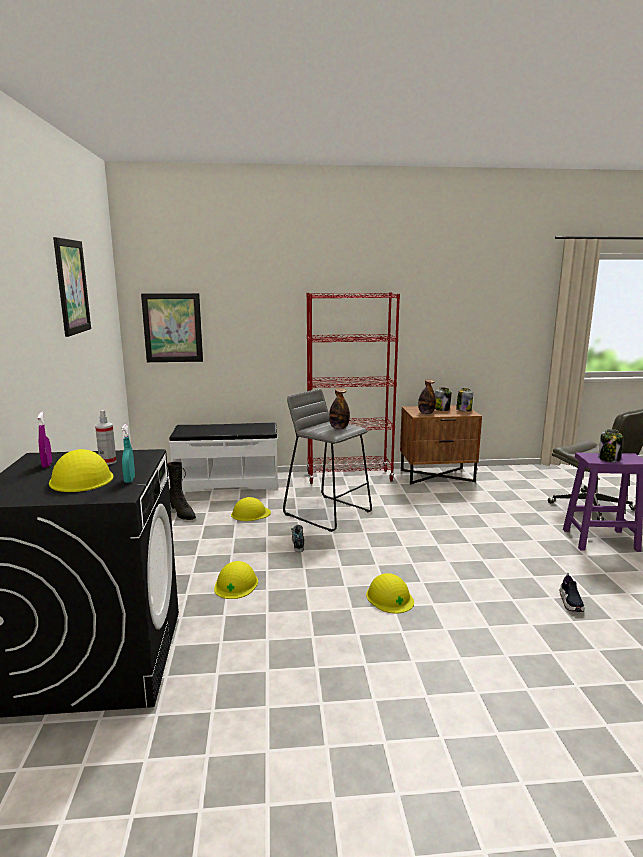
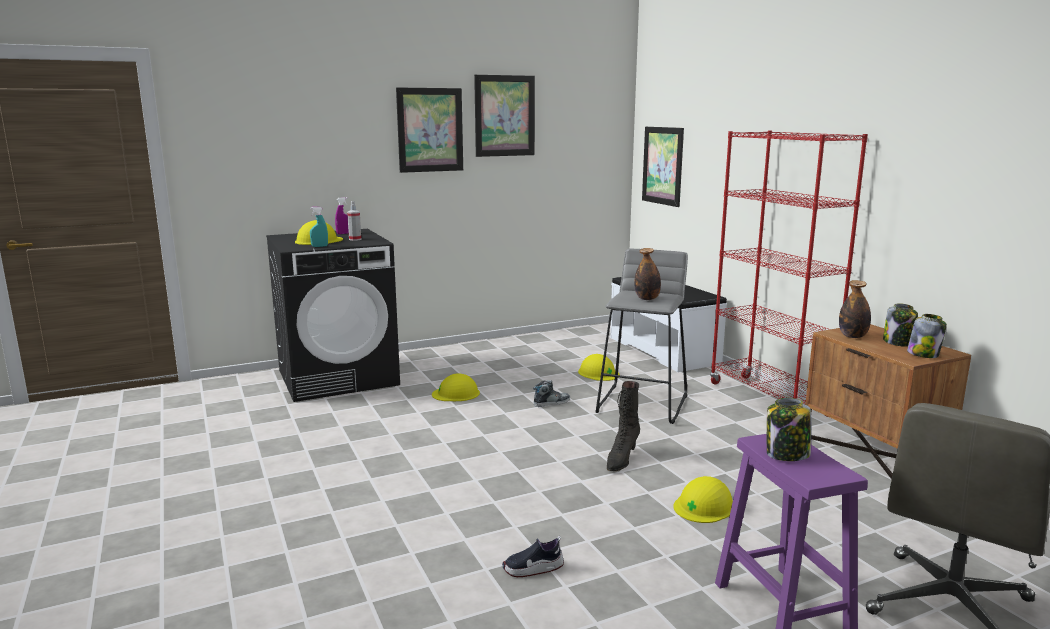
camera: 70 degrees right, 0 degrees up
(39, 308) = (430, 130): none -> picture
(182, 513) = (568, 350): black boot -> black boot (621, 459)
(389, 597) = (474, 457): yellow hard hat -> yellow hard hat (704, 506)

